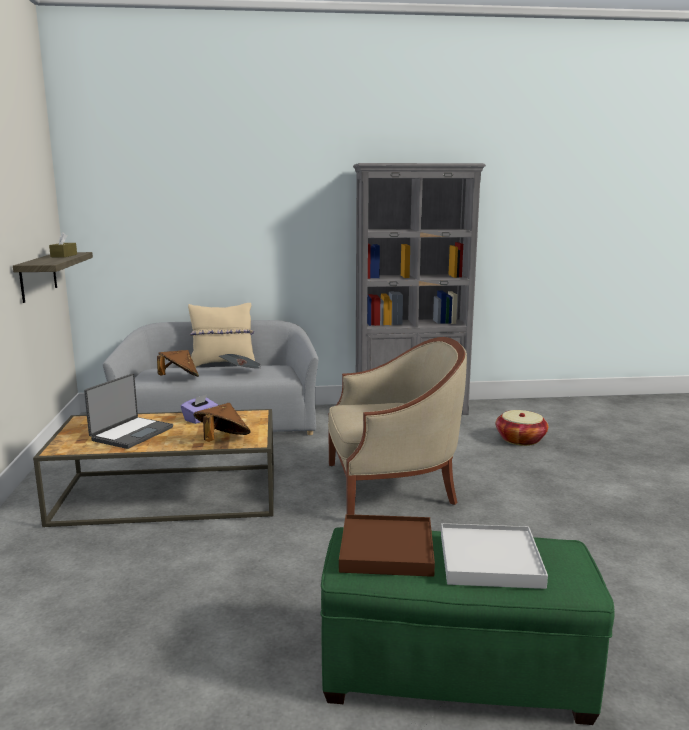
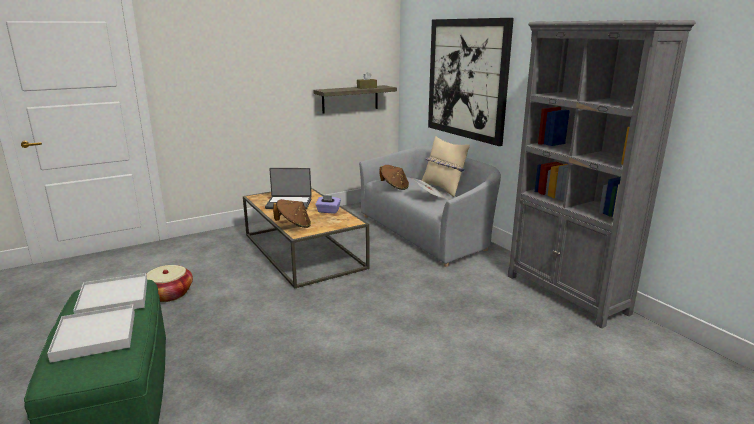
camera: 65 degrees right, 5 degrees up
(216, 229) = (467, 79): none -> picture
(387, 549) = (113, 298): brown tray -> white tray
(391, 487) = (375, 321): beige armchair -> none
(520, 439) = (571, 375): basket -> basket (168, 294)

